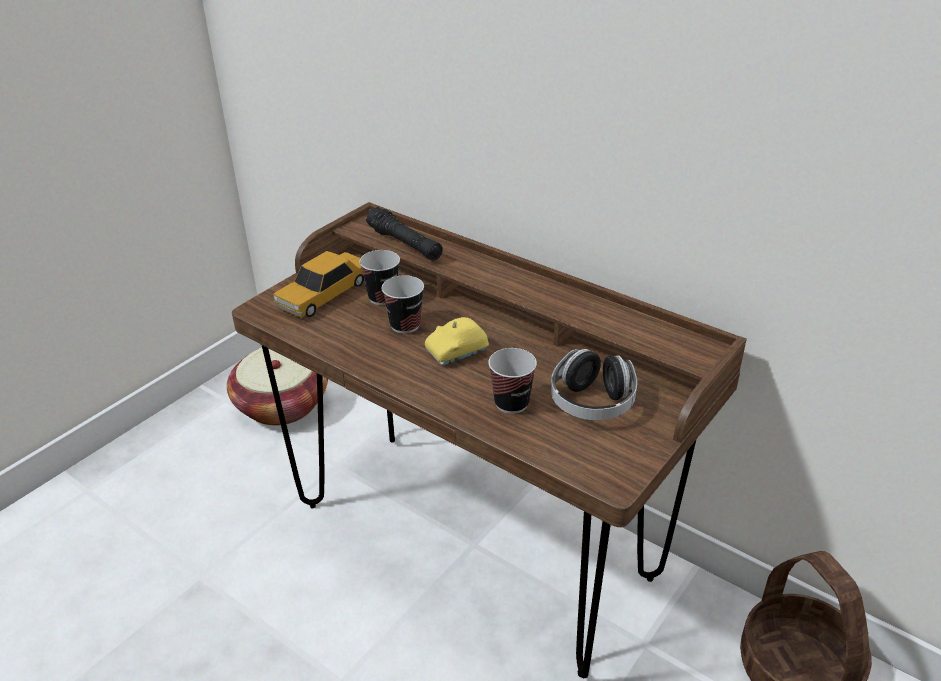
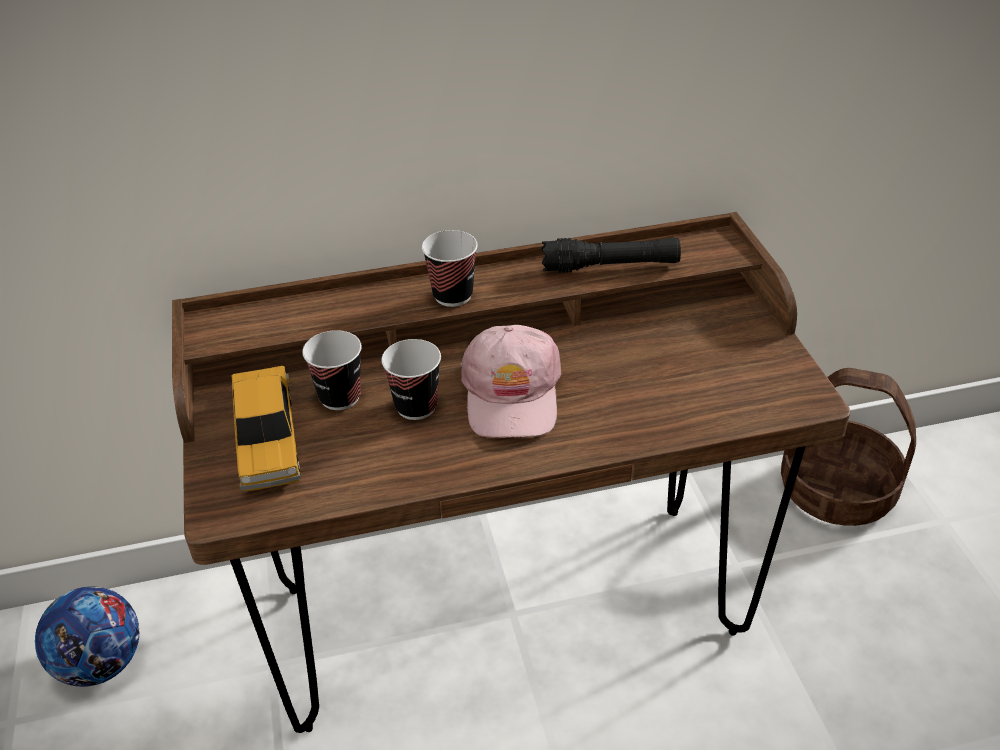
camera: 50 degrees left, 5 degrees up
(282, 404) = (101, 663): basket -> football
(405, 244) = (301, 319): black flashlight -> black flashlight (610, 266)
(457, 352) = (512, 394): yellow toy car -> pink cap
(511, 403) = (637, 401): cup -> cup (453, 295)
(592, 403) = (690, 352): headphones -> none

